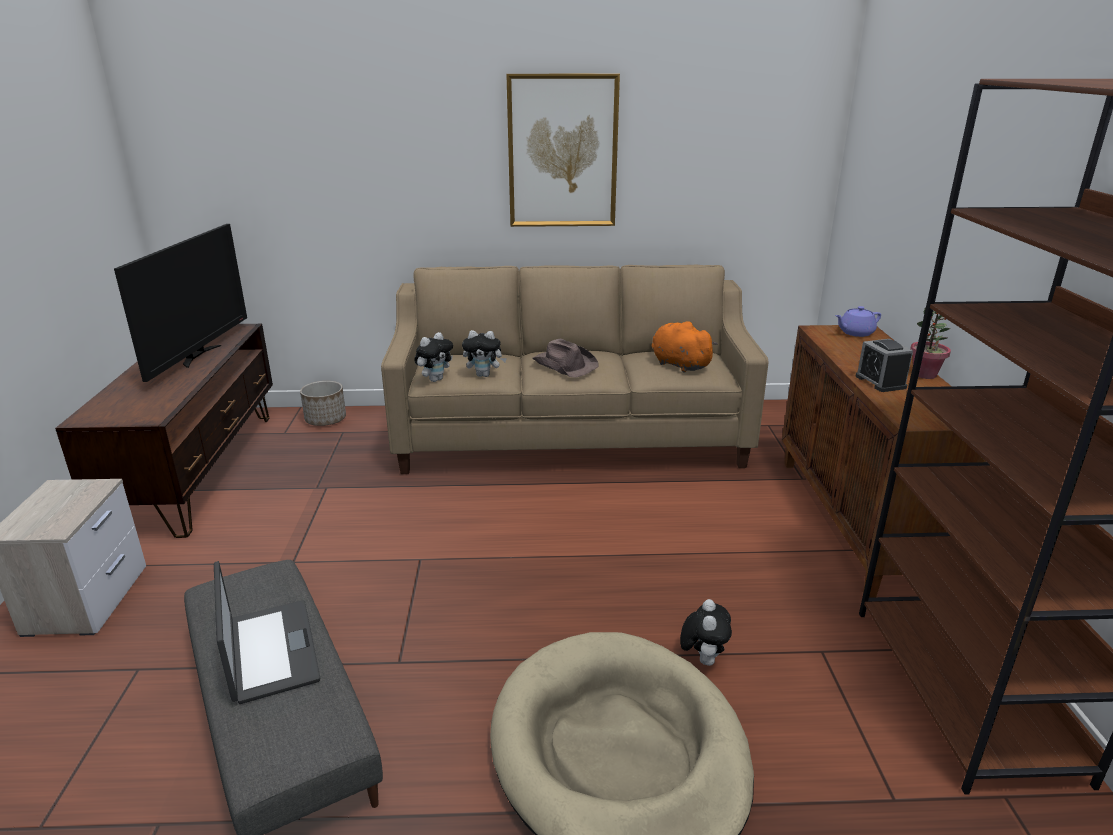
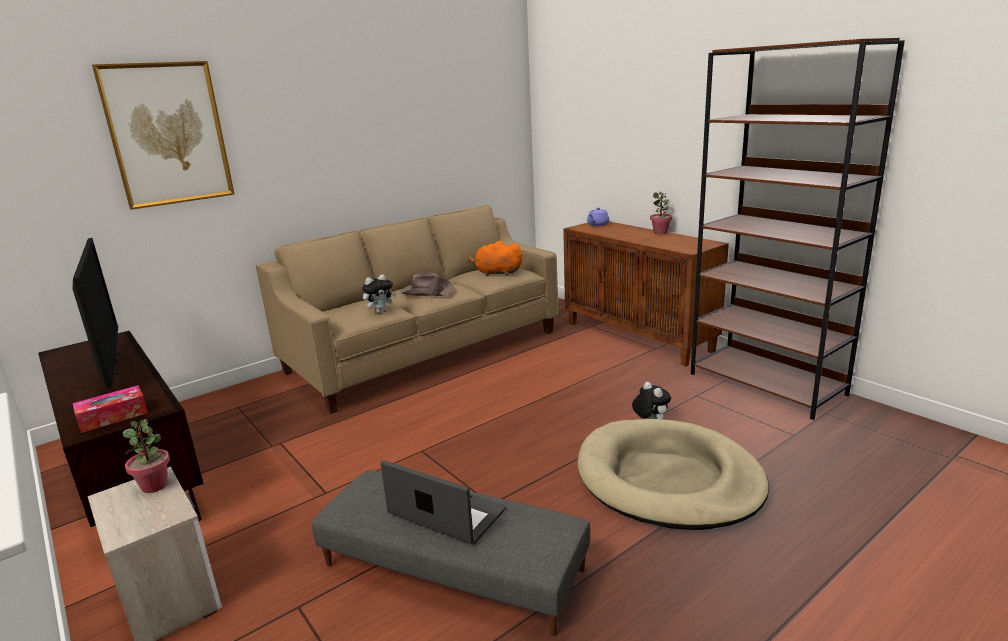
camera: 35 degrees left, 5 degrees down
(87, 493) = (155, 486): none -> potted plant
(120, 411) = (113, 417): none -> tissue box
(326, 419) = (208, 405): planter -> none
(435, 379) = (347, 324): plush toy -> none
(562, 152) = (365, 140): picture -> picture (168, 134)
(880, 382) = (648, 240): alarm clock -> none

